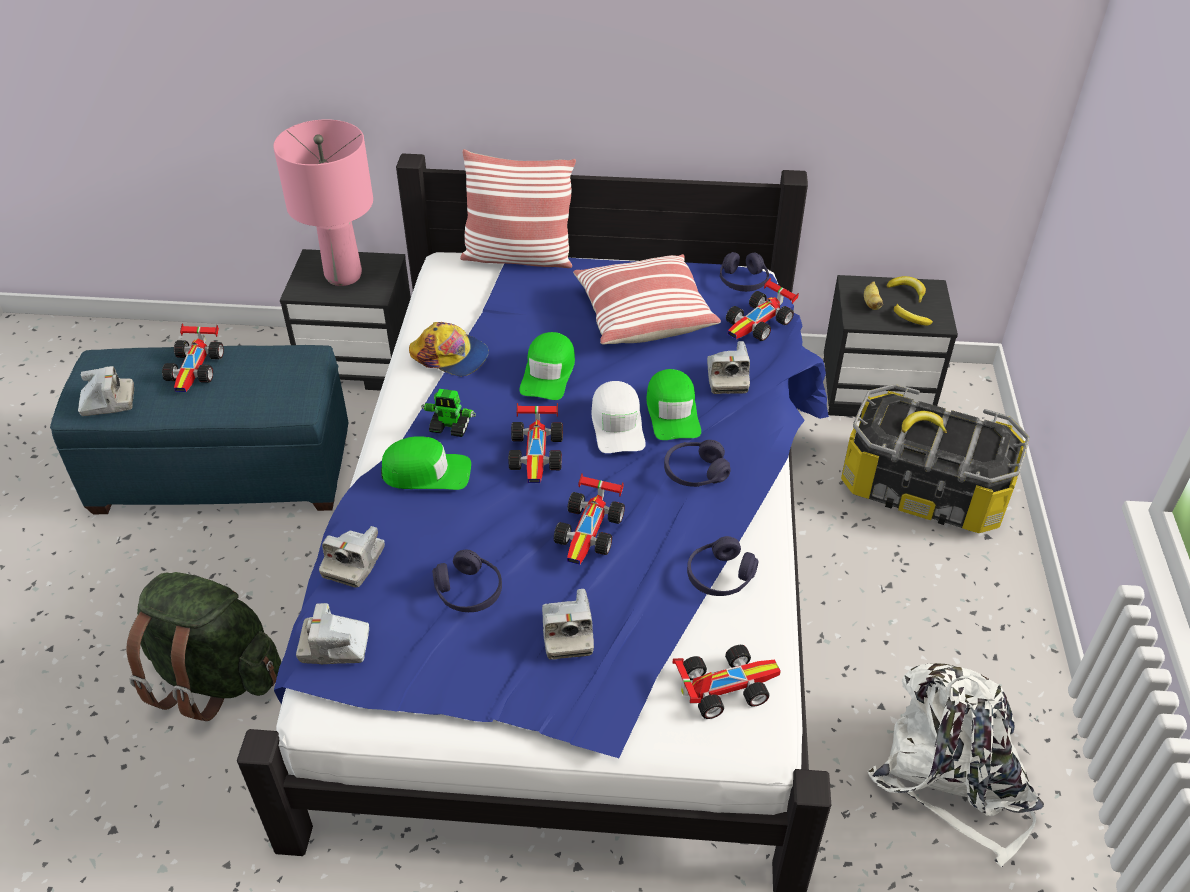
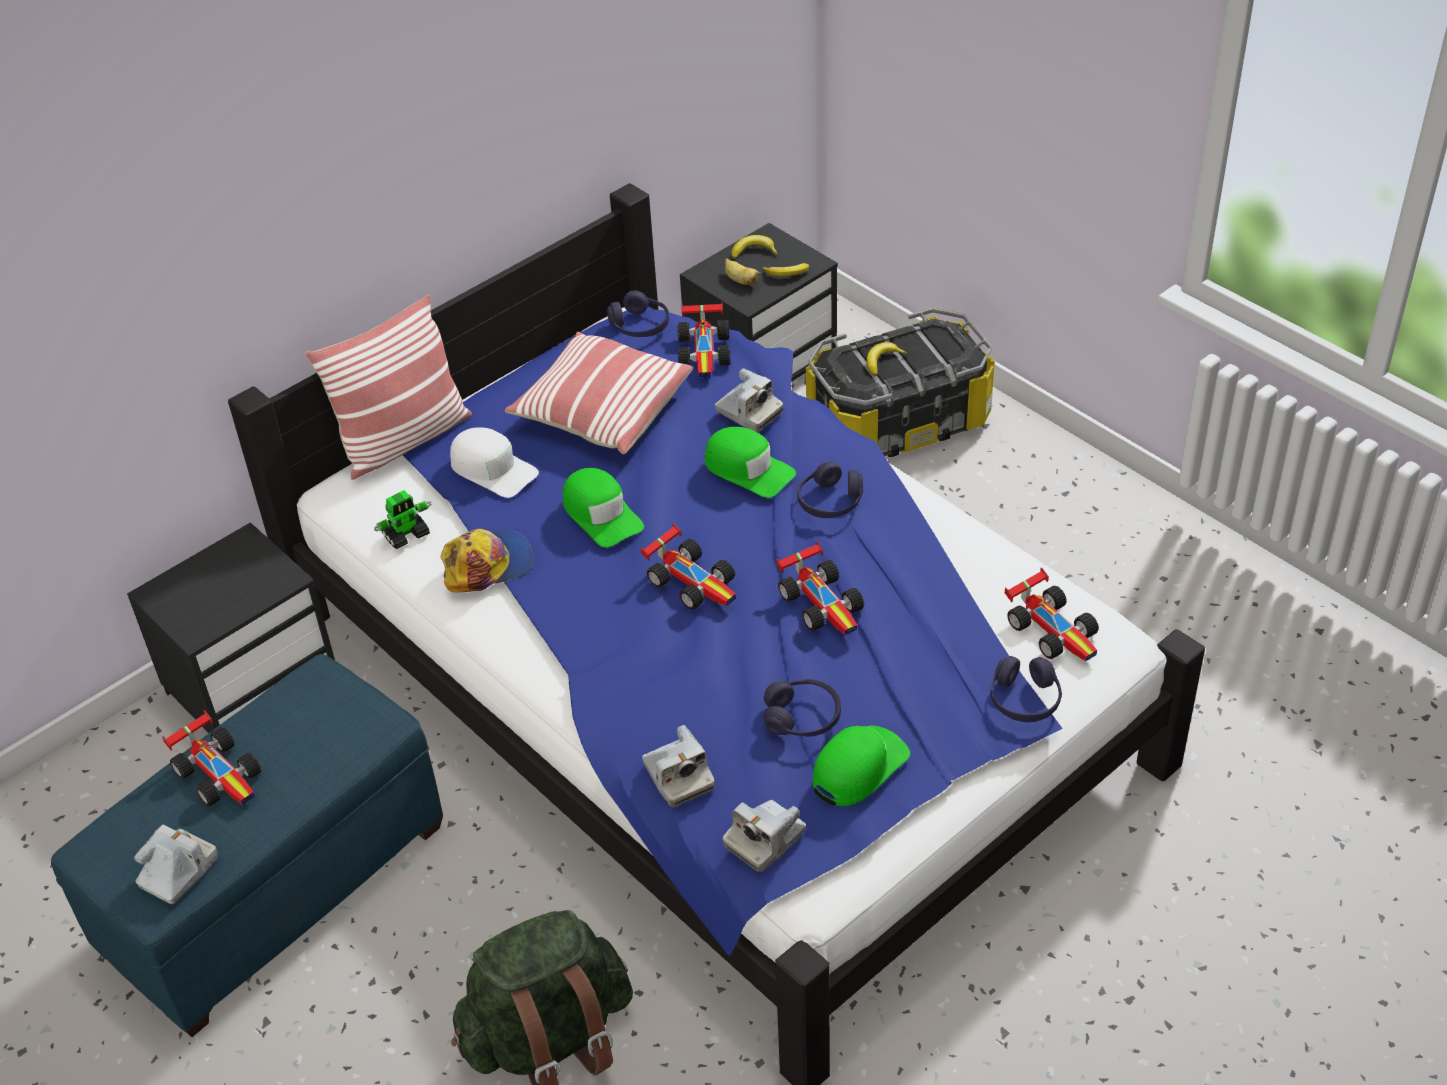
camera: 45 degrees left, 0 degrees up
(343, 275) = (219, 585): pink table lamp -> none
(426, 472) = (627, 666): green cap -> green cap (859, 768)
(450, 427) = (587, 619): toy robot -> toy robot (406, 535)
(567, 633) = (915, 682): camera -> none
(617, 424) = (721, 511): white cap -> white cap (492, 469)
(720, 576) = (953, 560): purple headphones -> purple headphones (1024, 699)
(724, 686) = (1054, 629): toy car -> toy car turned 120 degrees clockwise
(953, 777) = (1169, 610): white backpack -> none

